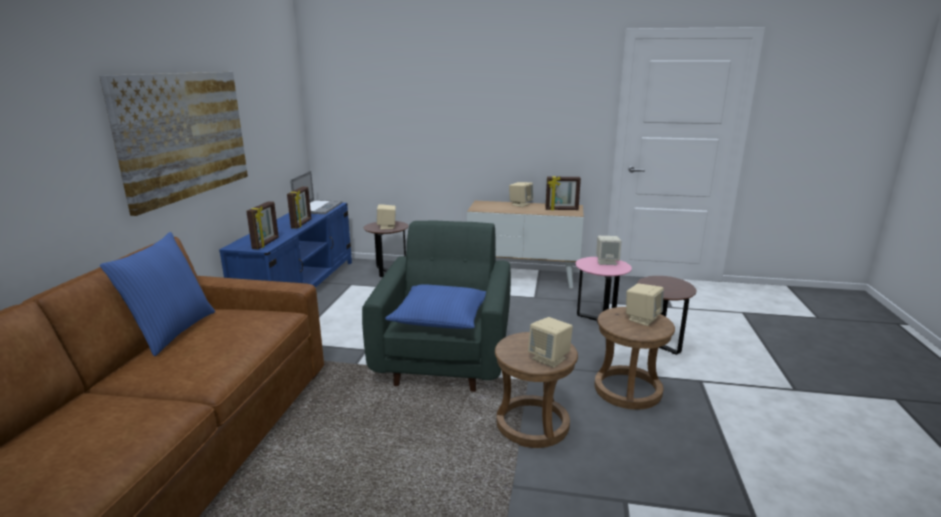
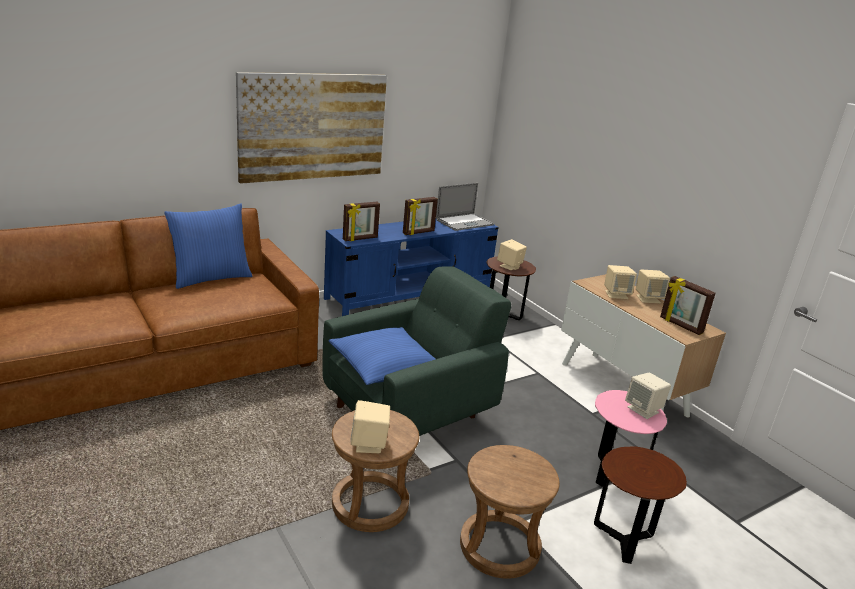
camera: 45 degrees right, 5 degrees up
(642, 319) = (526, 475): beige speaker -> beige speaker (616, 294)

